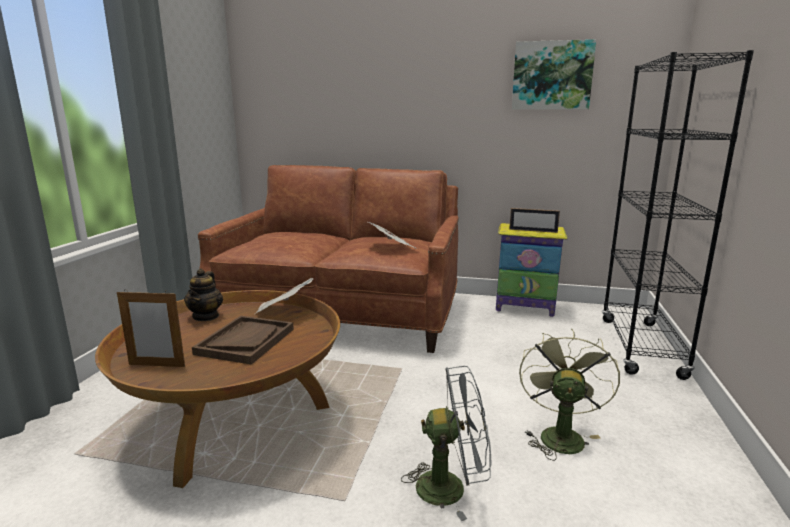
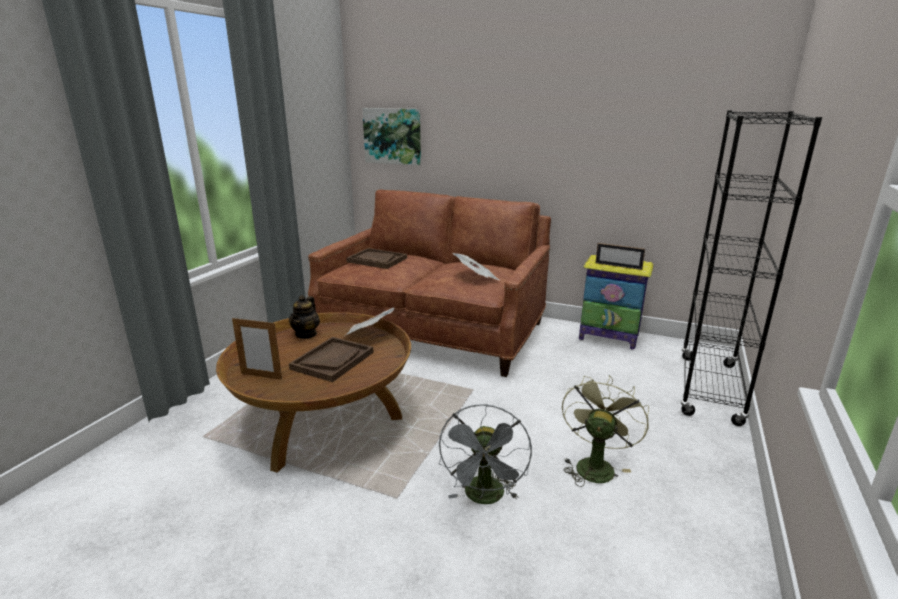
camera: 10 degrees right, 5 degrees up
(276, 237) = (377, 260): none -> brown tray
(451, 487) = (485, 498): grey fan -> grey fan turned 90 degrees clockwise
(552, 76) = (649, 112): picture -> picture (393, 136)

